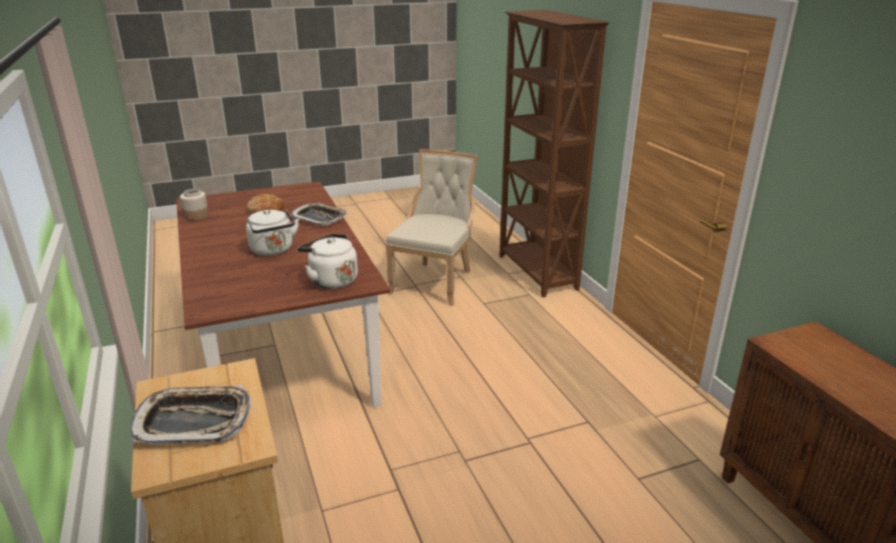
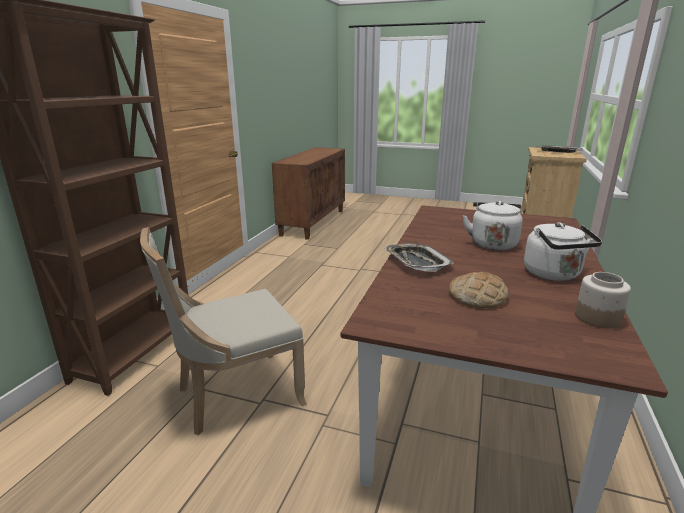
camera: 140 degrees left, 5 degrees down
(331, 280) = (457, 215): white kettle -> white kettle (554, 274)

